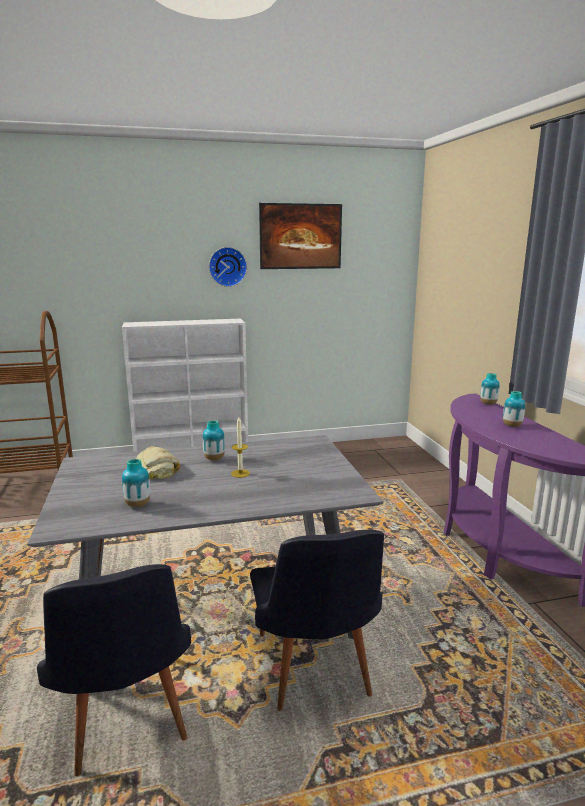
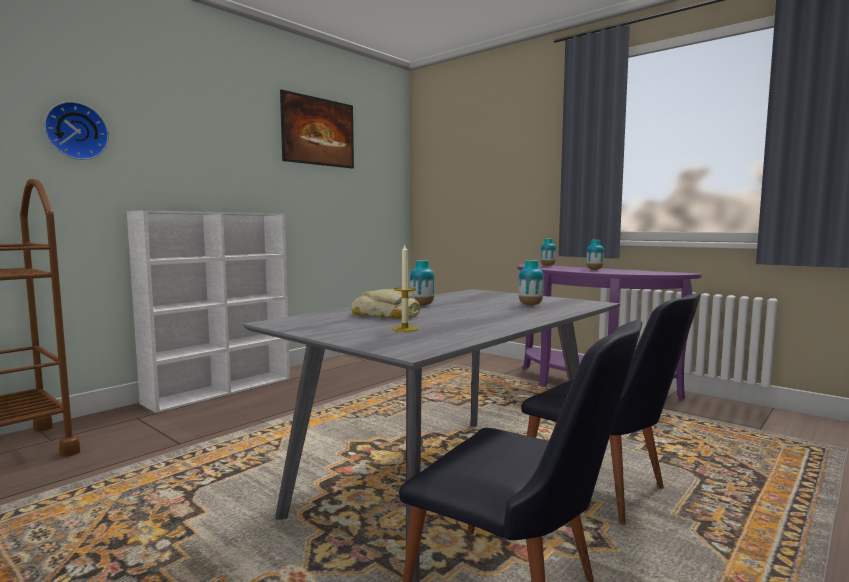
camera: 35 degrees left, 10 degrees down
(138, 504) = (443, 329): vase -> vase (530, 305)
(227, 266) = (249, 154): wall clock -> wall clock (76, 131)
(240, 473) = (474, 307): candle -> candle (405, 329)

